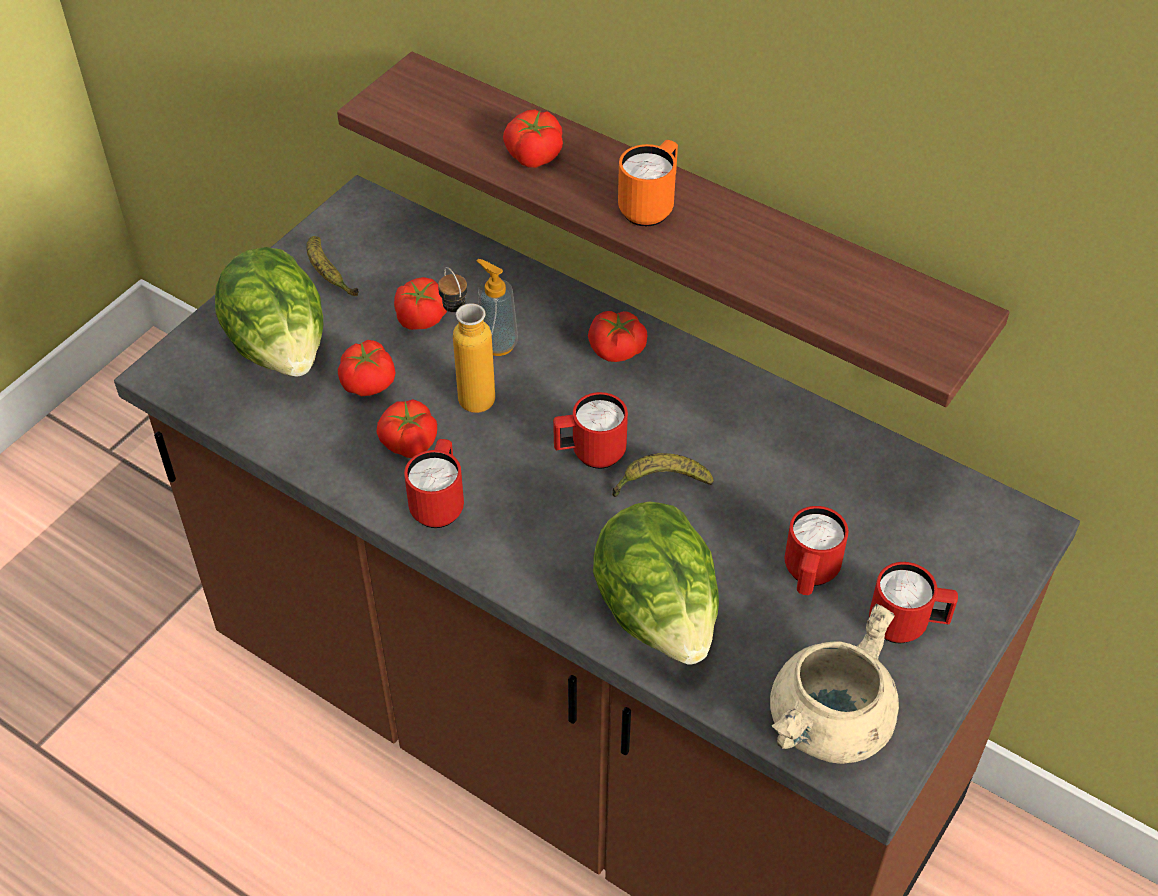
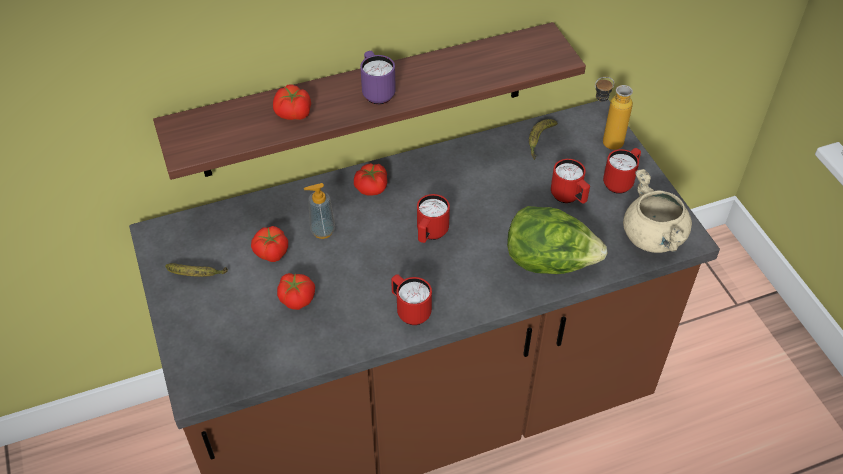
camera: 55 degrees left, 0 degrees up
(281, 350) = (233, 326): lettuce -> none
(408, 442) = (356, 302): tomato -> none
(469, 390) = (344, 259): bottle -> bottle (603, 143)
(650, 207) = (376, 92): orange mug -> purple mug
(660, 483) = (471, 218): banana -> banana (539, 141)

